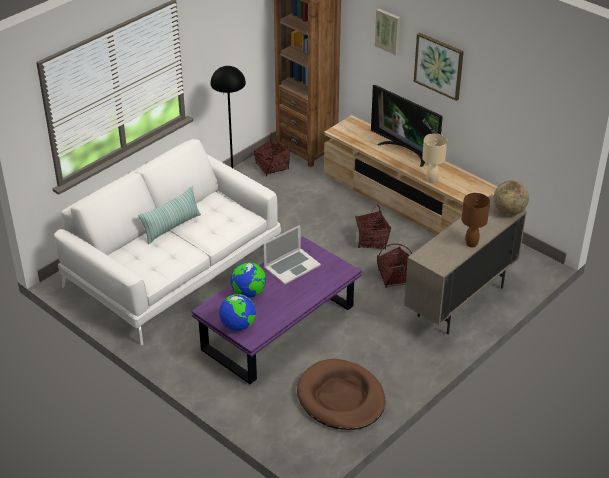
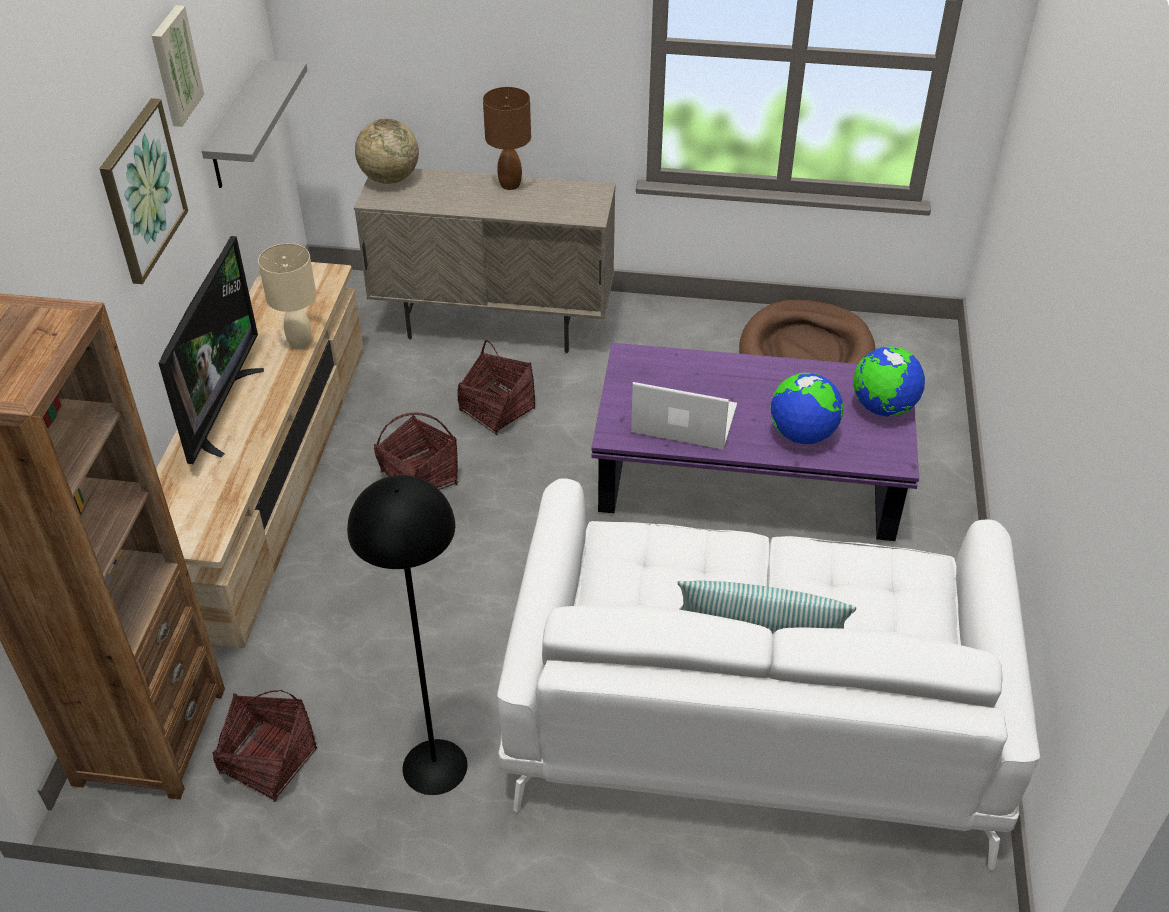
camera: 125 degrees left, 5 degrees up
(388, 31) = (66, 255): picture -> picture (174, 66)
(523, 131) = (237, 127): none -> grey shelf

